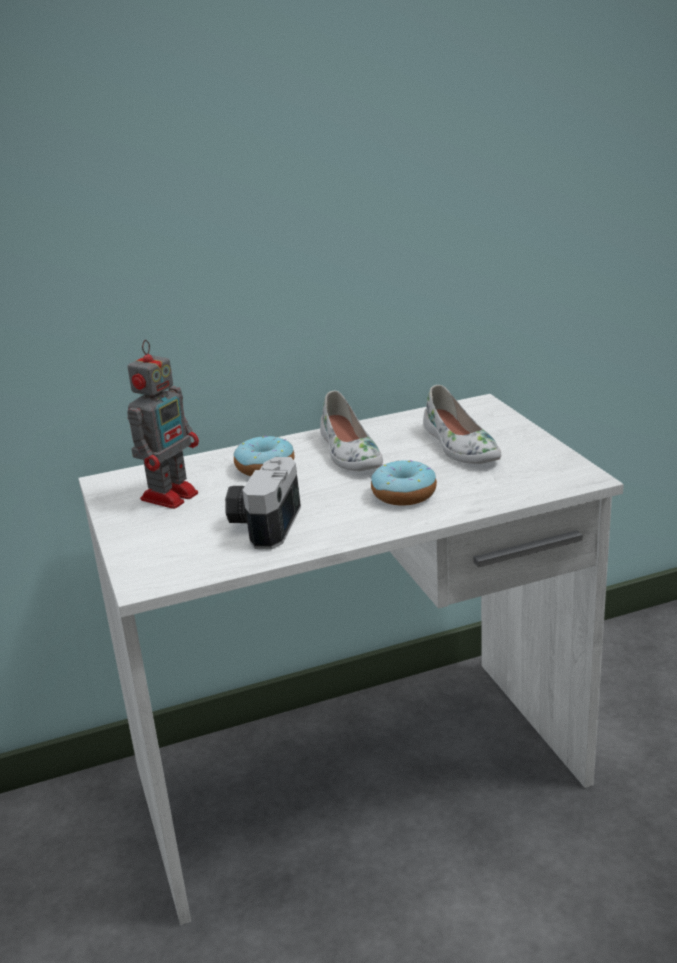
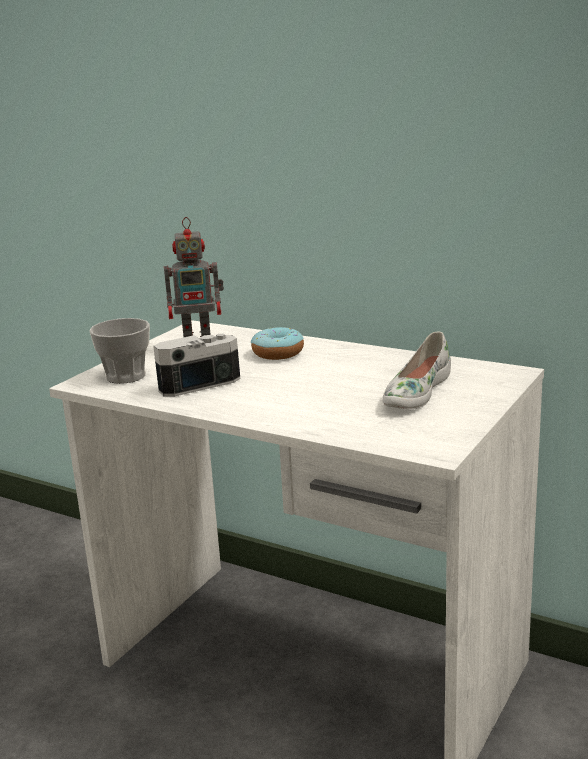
camera: 50 degrees right, 5 degrees down
(175, 554) = (125, 376): none -> cup
(349, 453) = (342, 365): white shoe -> none
(404, 494) = (301, 403): donut -> none

